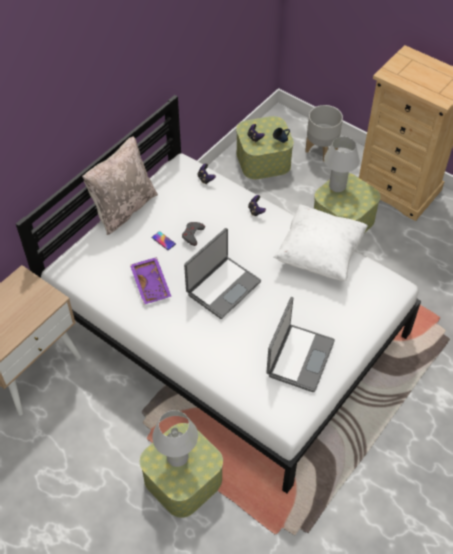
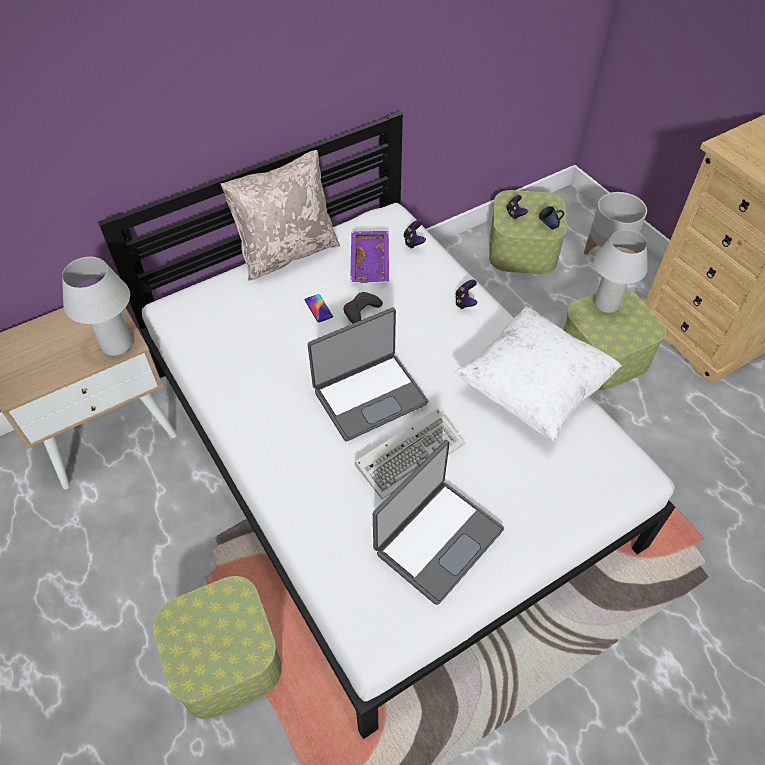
camera: 20 degrees right, 0 degrees up
(152, 284) = (273, 363): purple tray -> purple tray (371, 263)
(177, 457) = (210, 628): white table lamp -> white table lamp (117, 345)
(263, 314) = (411, 453): none -> keyboard

